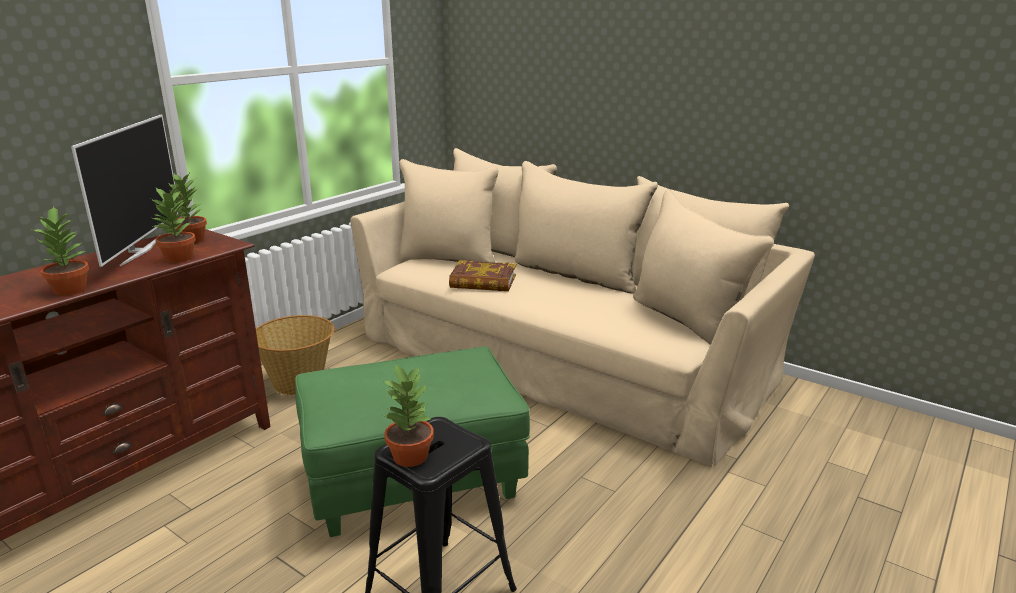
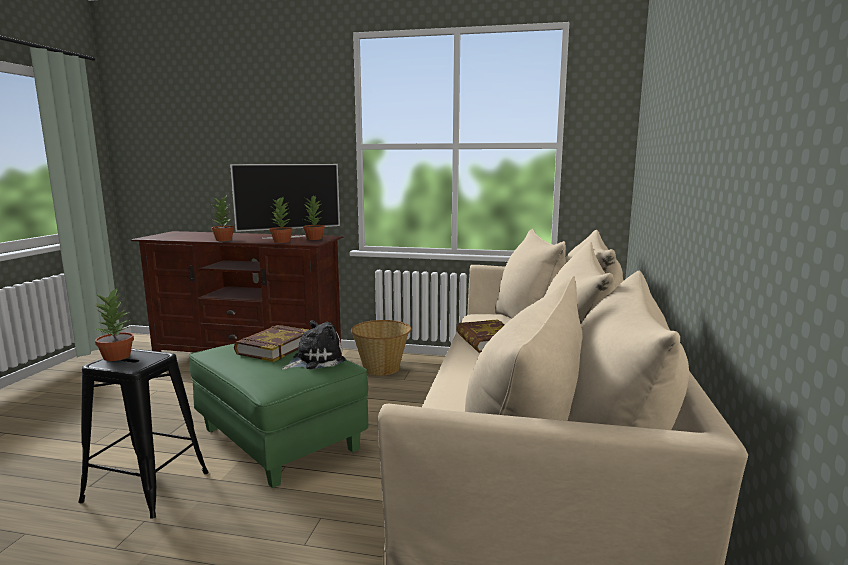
camera: 65 degrees right, 10 degrees down
(386, 379) = (274, 348): none -> book
(450, 362) = (315, 360): none -> plush toy

